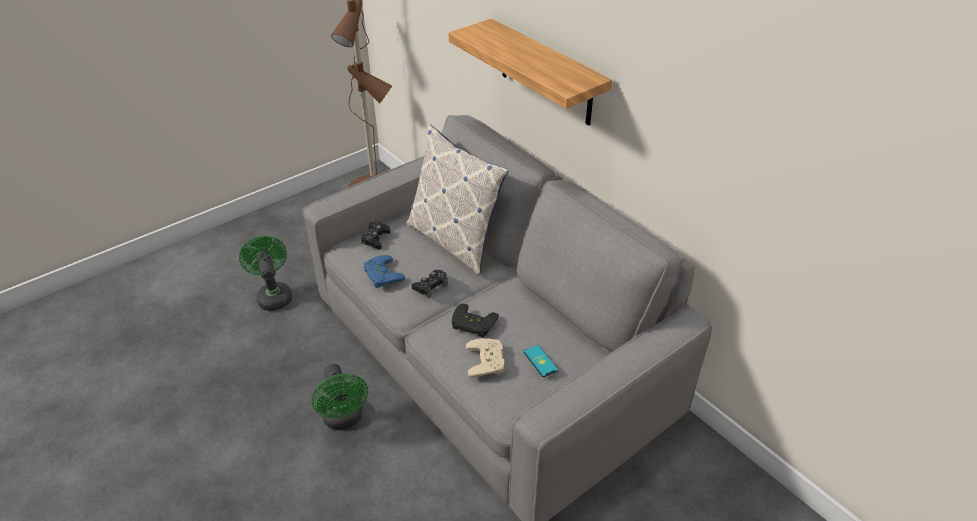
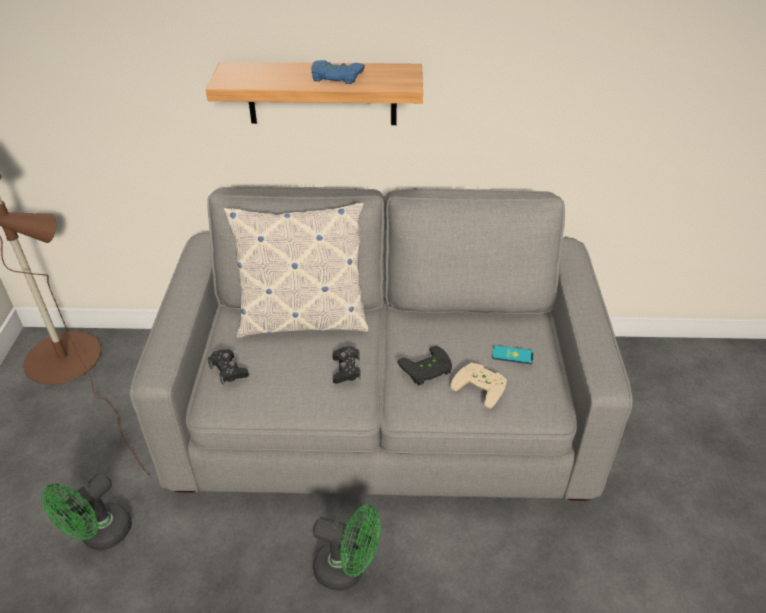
camera: 50 degrees left, 0 degrees up
(273, 295) = (100, 536): green fan -> green fan turned 75 degrees counterclockwise
(380, 275) = (287, 395): blue game controller -> blue game controller (335, 76)

